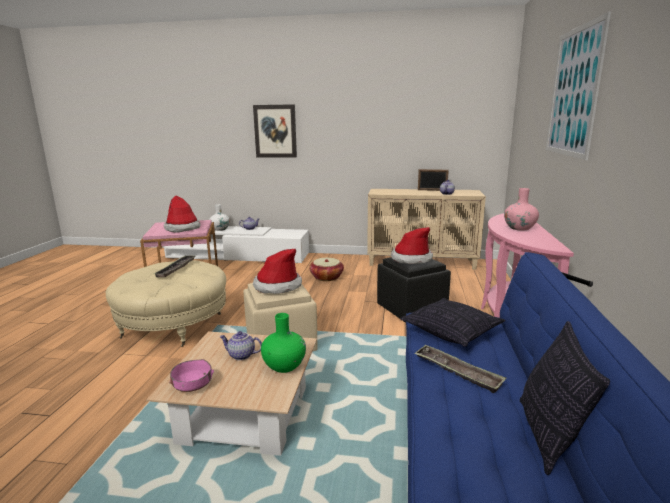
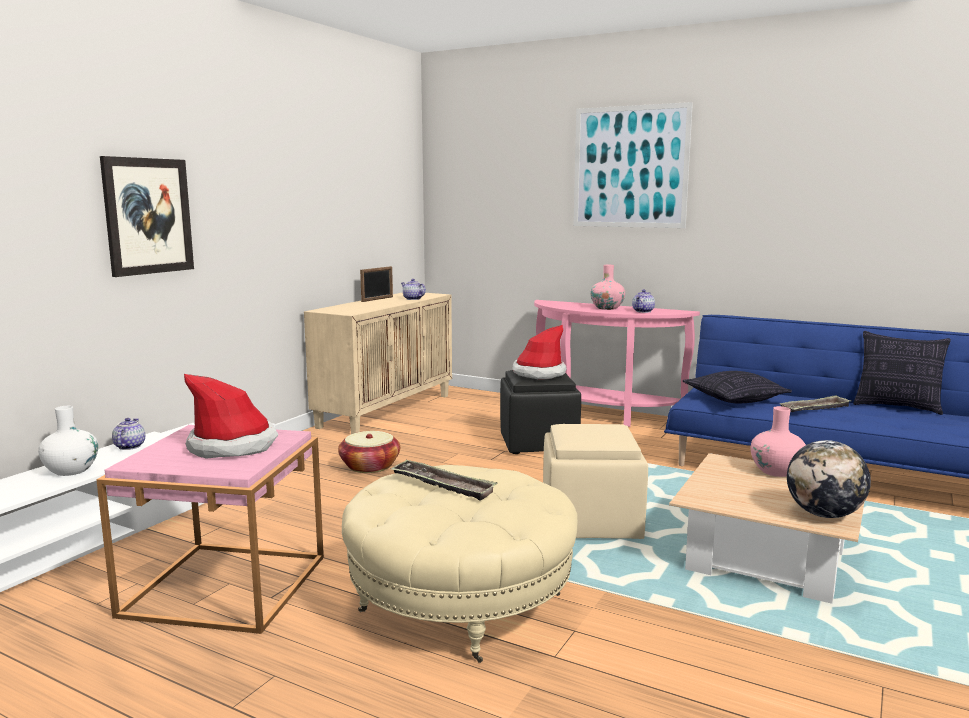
camera: 70 degrees left, 5 degrees down
(192, 386) = (824, 514): pink bowl -> globe
(241, 356) = (749, 488): teapot -> teapot (643, 311)
(277, 286) = (595, 431): hat -> none
(284, 366) = (776, 471): green vase -> pink vase

